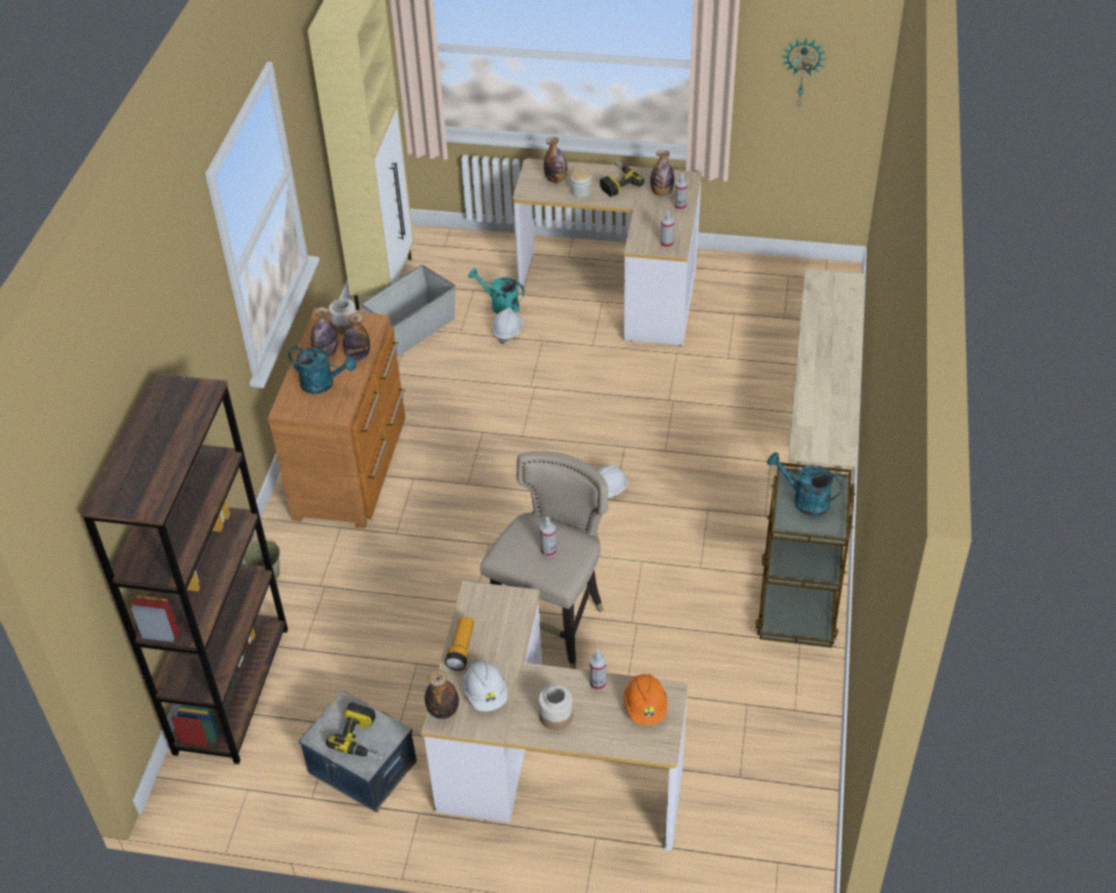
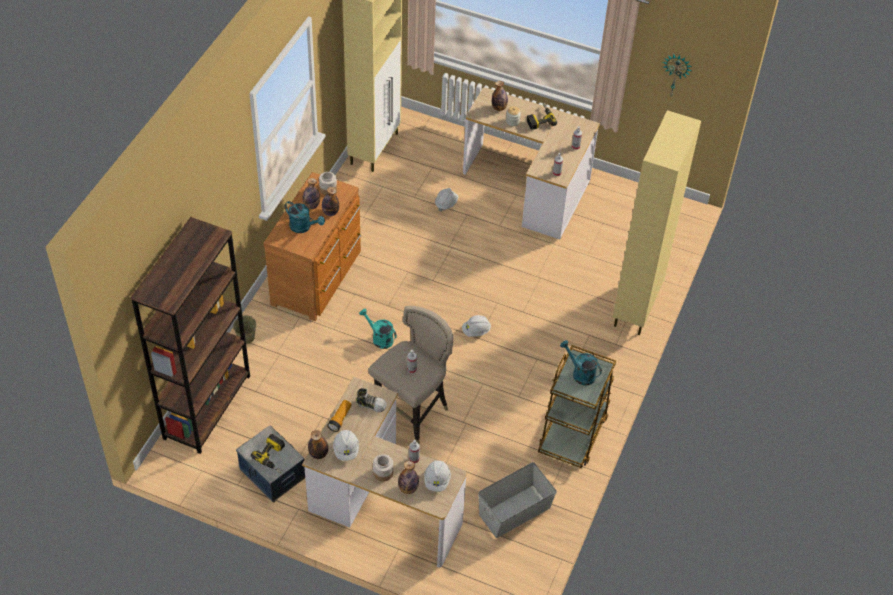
camera: 10 degrees right, 5 degrees up
(412, 329) = (383, 187): grey storage box -> grey storage box (514, 511)
(500, 305) = (447, 182): turquoise watering can -> turquoise watering can (379, 338)
(503, 615) = (371, 404): none -> shoe
(645, 707) = (437, 480): orange hard hat -> white hard hat
(662, 193) = (567, 134): bottle -> bottle (408, 488)
(822, 412) = (636, 308): beige bench -> beige cabinet

